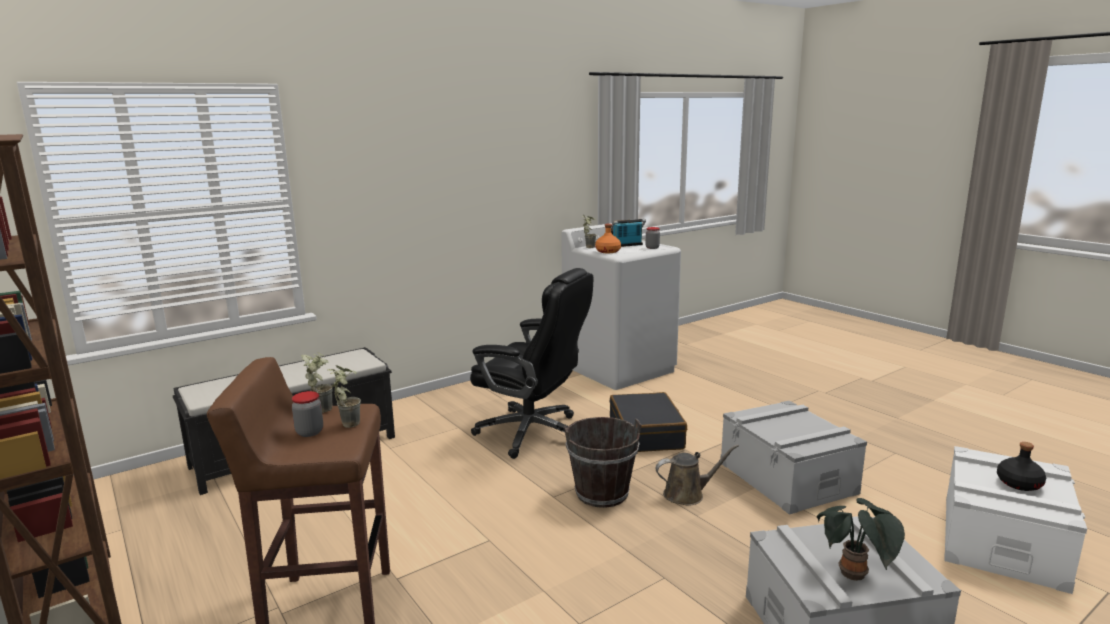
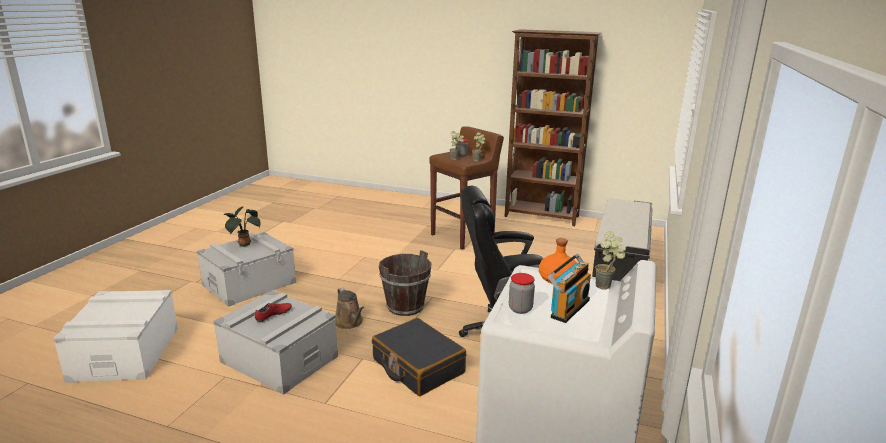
camera: 145 degrees right, 5 degrees up
(687, 494) = (350, 322): brown watering can -> brown watering can turned 75 degrees counterclockwise
(793, 428) = (274, 315): none -> red shoe
(1018, 483) = (113, 312): black bottle -> none

